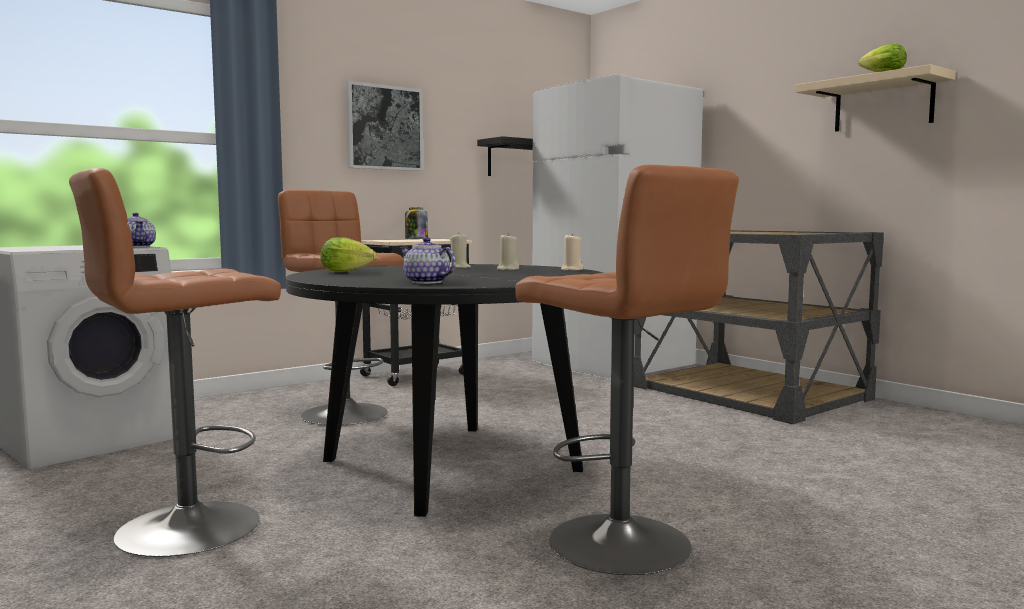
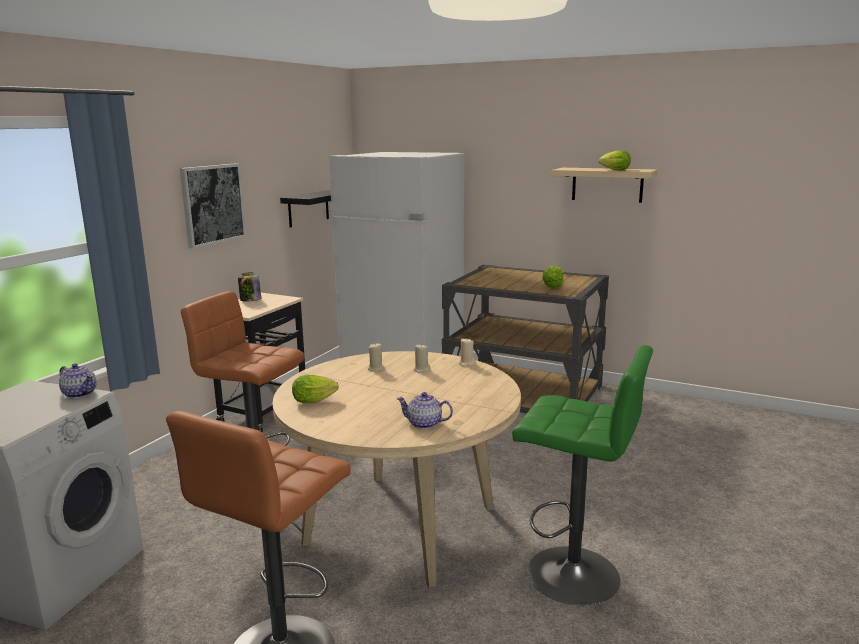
camera: 25 degrees left, 10 degrees up
(451, 465) = (401, 525): black dining table -> beige dining table
(619, 544) = (574, 575): brown stool -> green stool
(779, 233) = (552, 287): none -> lettuce

